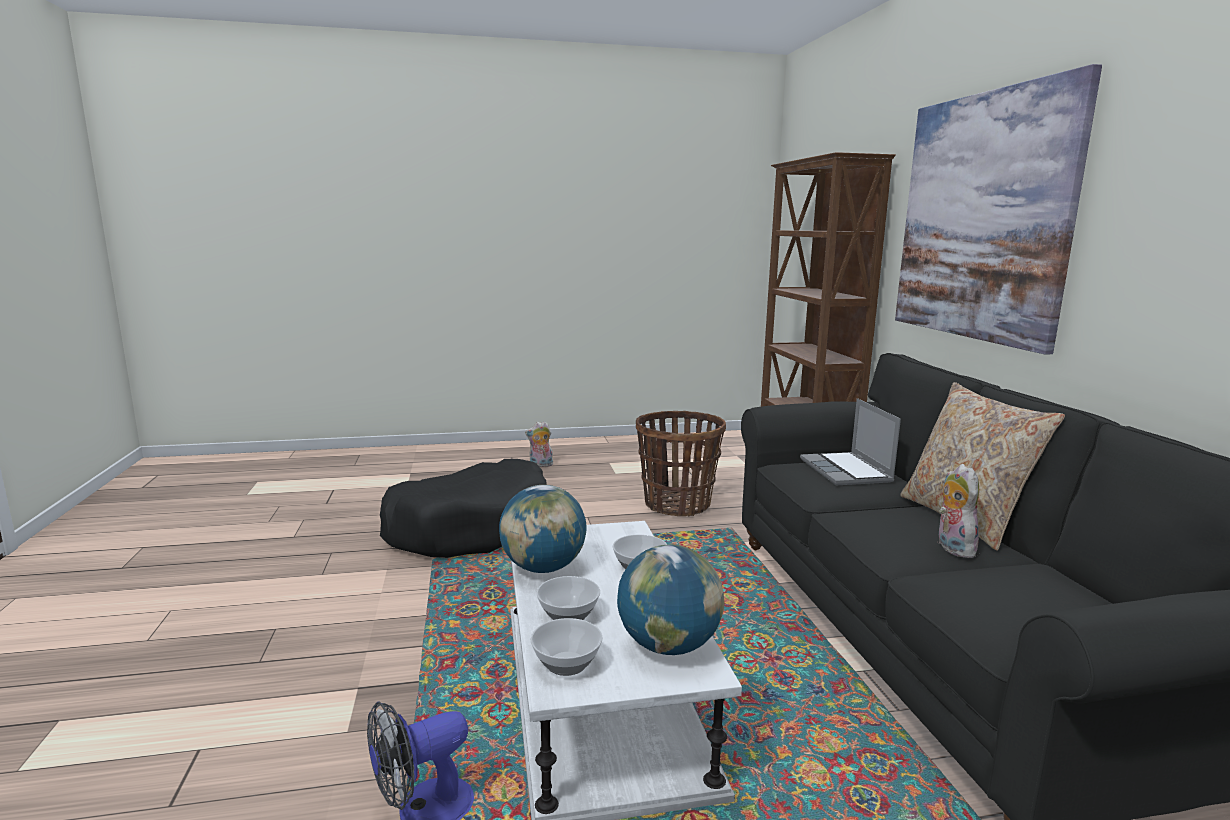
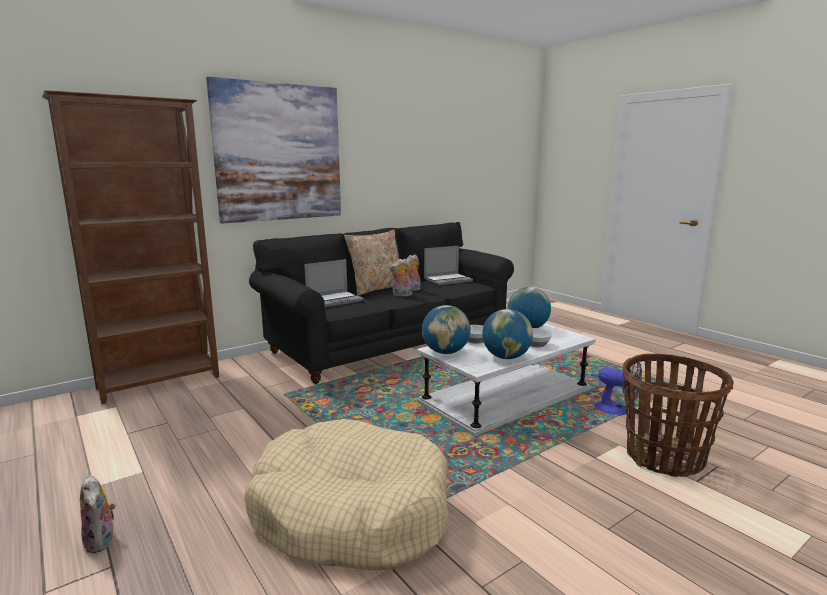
camera: 115 degrees left, 0 degrees up
(471, 527) = (350, 512): black dog bed -> beige dog bed
(566, 663) = (564, 339): bowl -> none
(610, 533) = (445, 352): none -> globe
(677, 504) = (238, 420): basket -> basket (664, 458)
(895, 528) = (401, 295): none -> plush toy
(1054, 603) = (448, 280): none -> laptop

